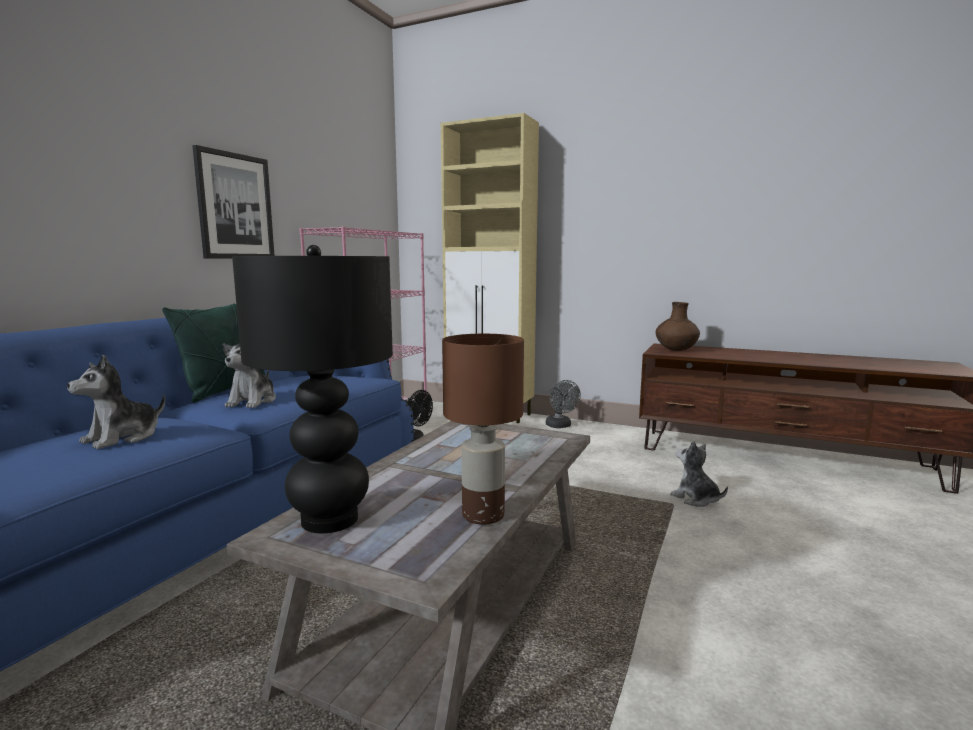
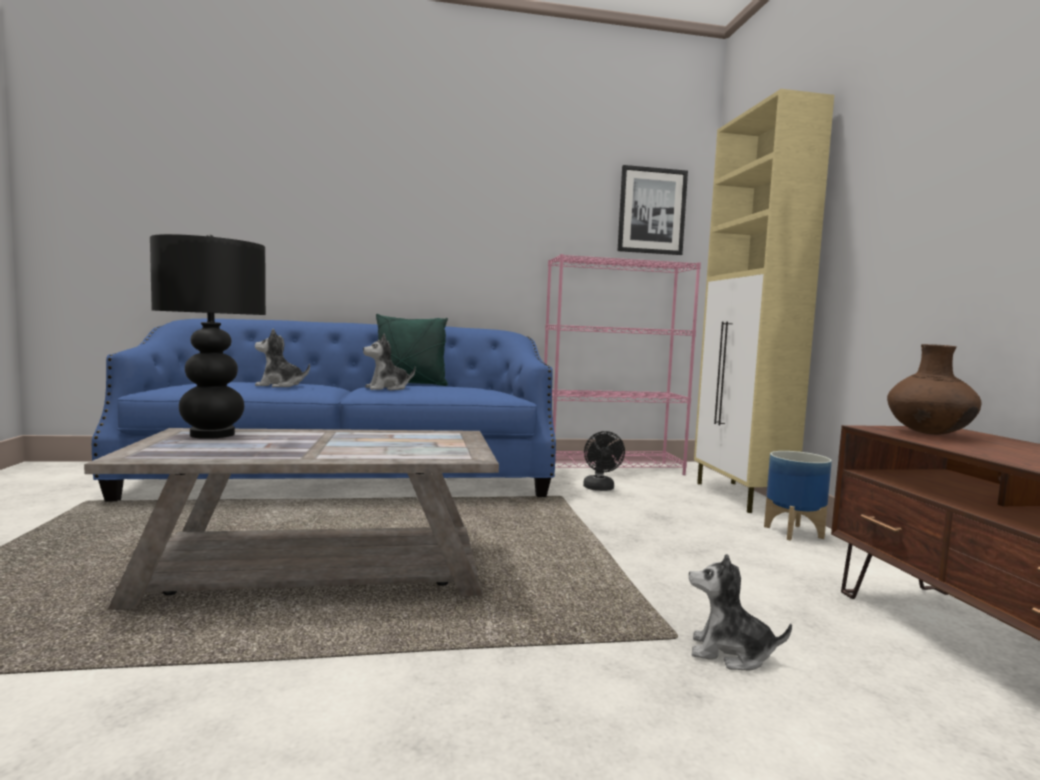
camera: 55 degrees right, 5 degrees down
(235, 206) = (483, 242): picture -> picture (651, 211)
(484, 515) = (242, 456): brown table lamp -> none
(560, 426) = (794, 532): grey fan -> planter
(696, 499) = (730, 653): plush toy -> plush toy turned 90 degrees counterclockwise

